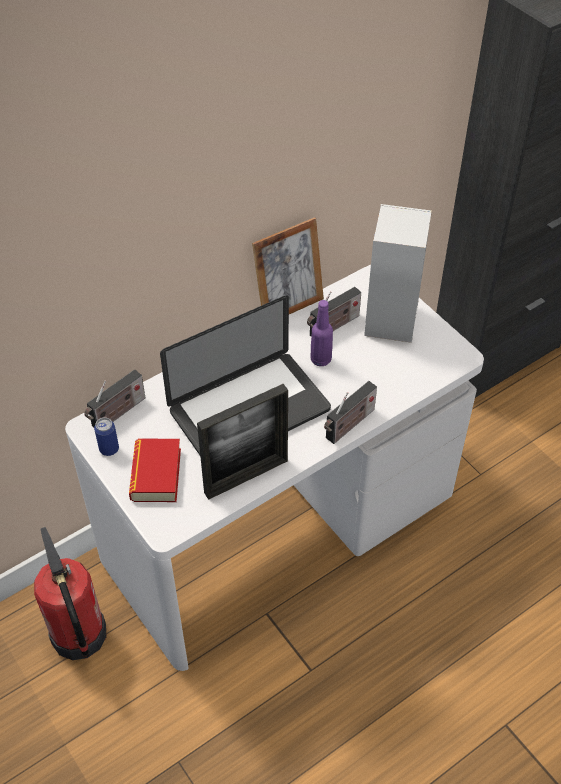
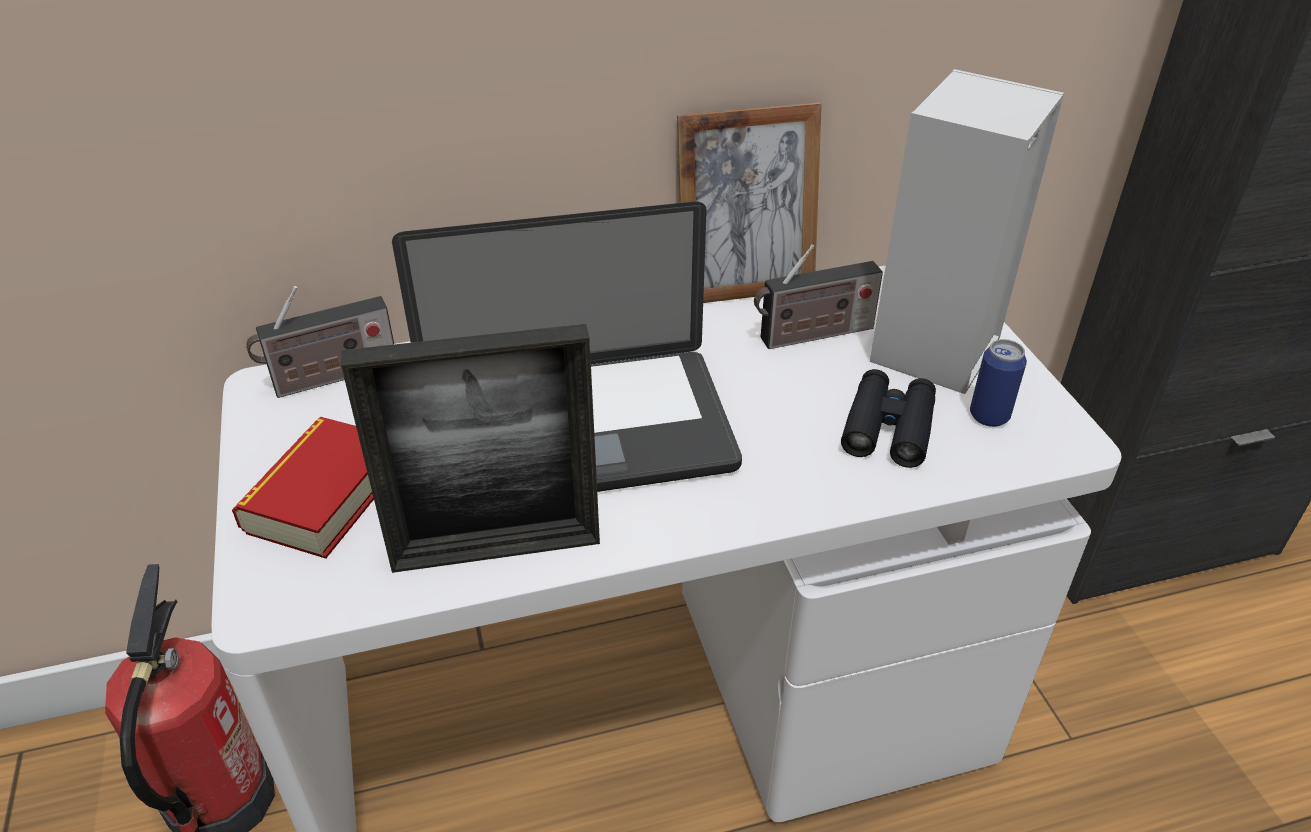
camera: 20 degrees right, 10 degrees down
(109, 449) = (273, 430): can -> can (989, 416)
(321, 359) = (763, 380): purple bottle -> none
(348, 426) = (766, 510): radio -> none
(384, 370) = (888, 428): none -> black binoculars

